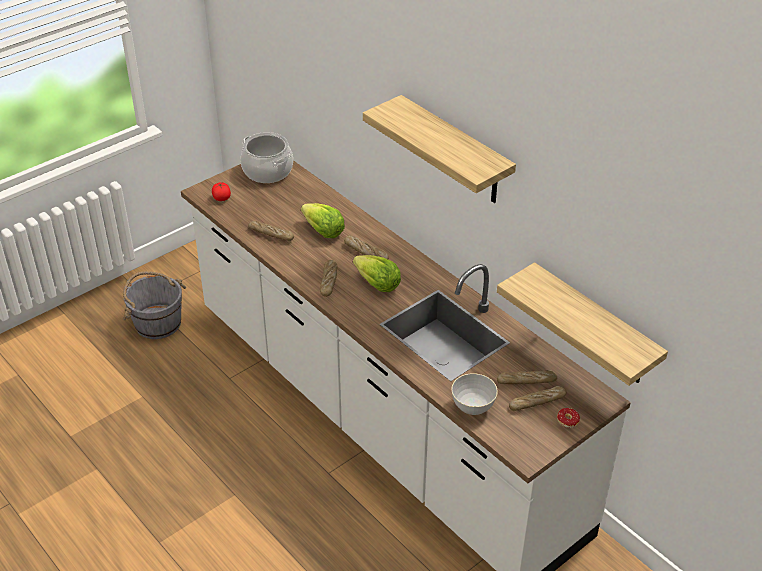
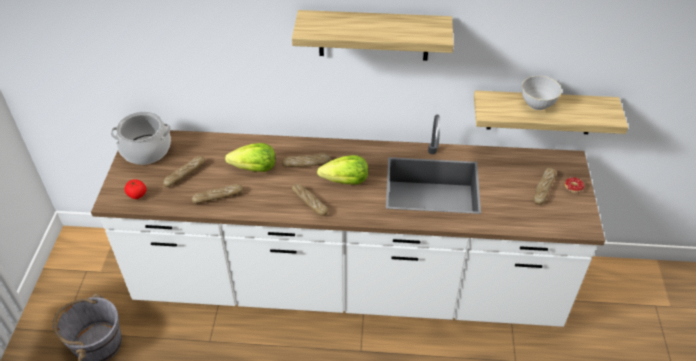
camera: 45 degrees left, 5 degrees up
(472, 407) = (516, 220): grey bowl -> grey bowl (537, 104)
(526, 381) = (520, 180): bread -> bread (185, 174)

